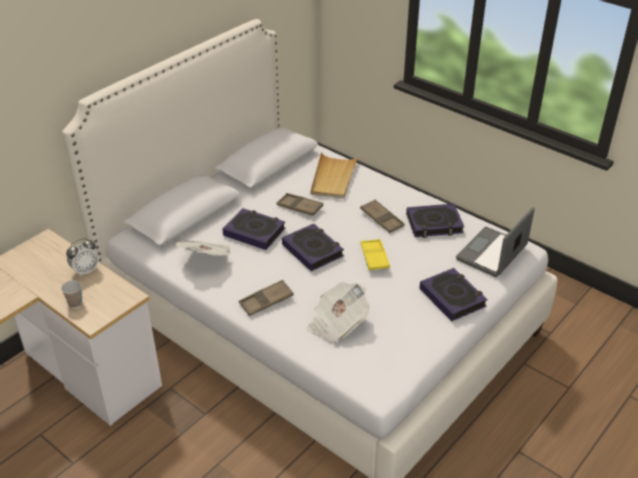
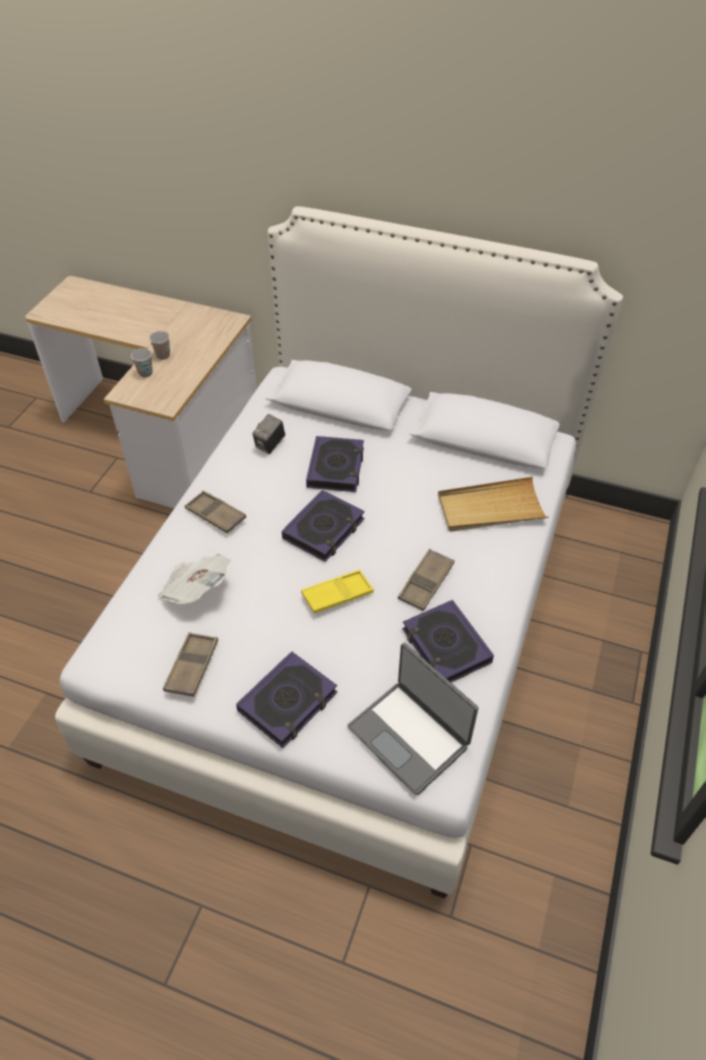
camera: 70 degrees right, 10 degrees up
(59, 288) = (163, 355): none -> cup
(85, 270) = (195, 362): alarm clock -> none
(207, 259) = (270, 445): newspaper -> camera
(299, 207) = (407, 493): brown tray -> brown tray (192, 667)
(492, 254) = (409, 736): laptop -> laptop turned 150 degrees counterclockwise

